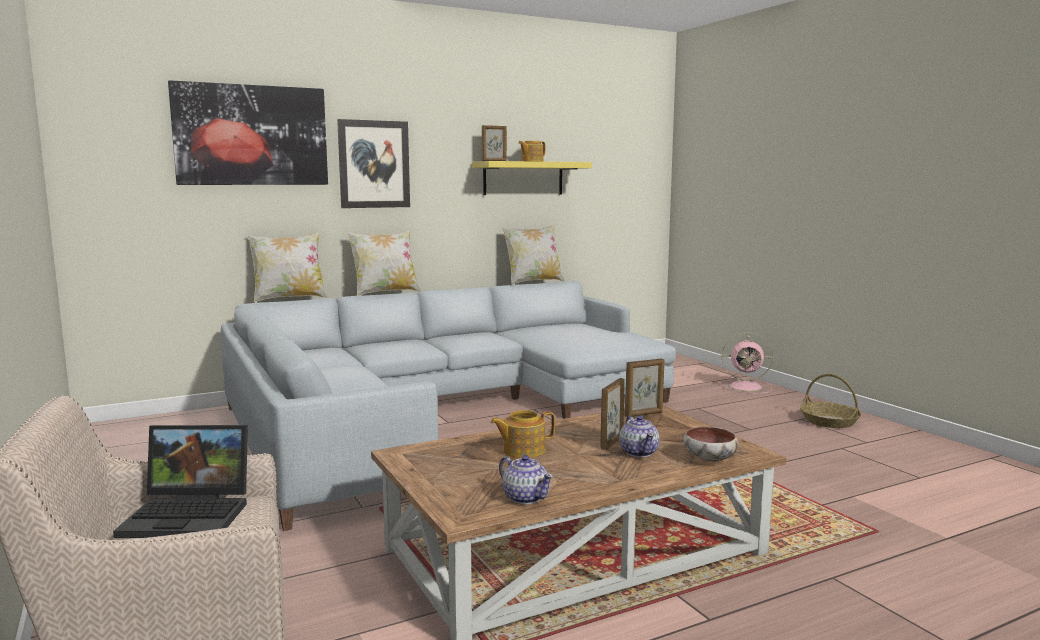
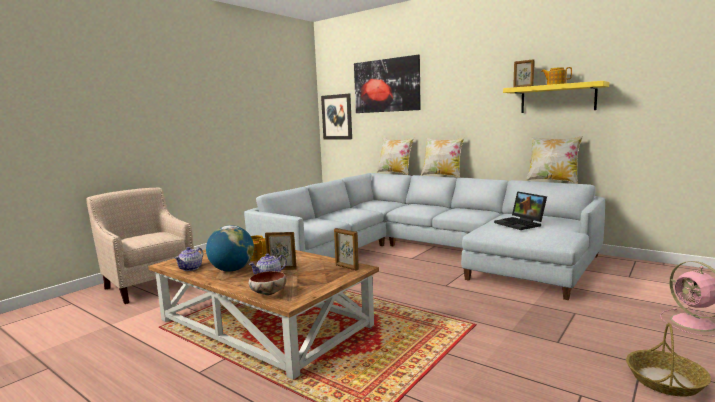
camera: 65 degrees right, 0 degrees up
(192, 514) = (154, 234): laptop -> laptop (521, 224)
(374, 164) = (446, 96): picture -> picture (337, 117)
(576, 470) = (232, 270): none -> globe

